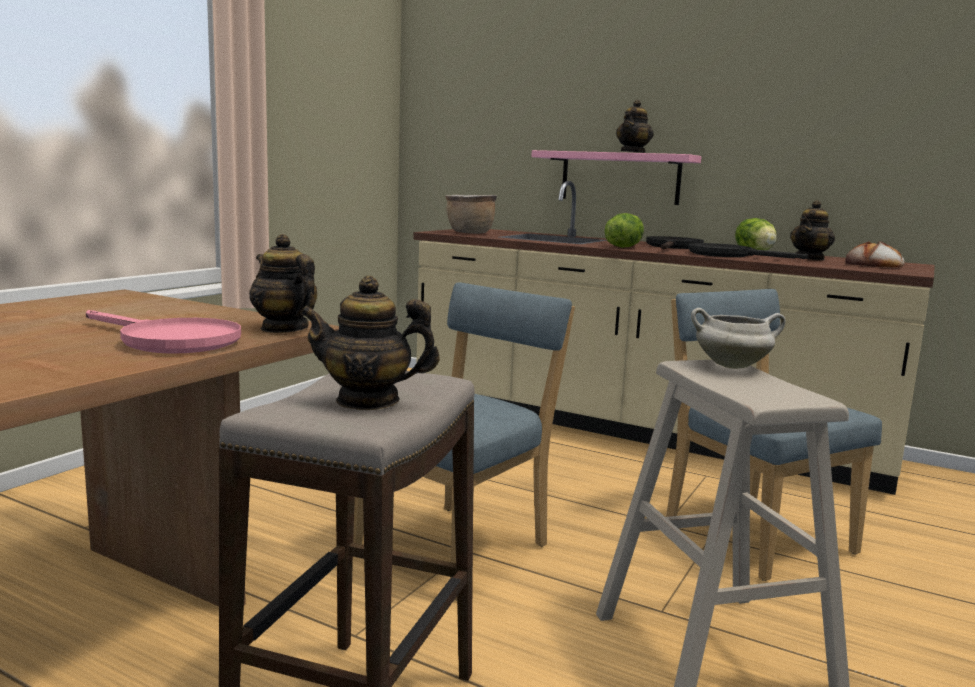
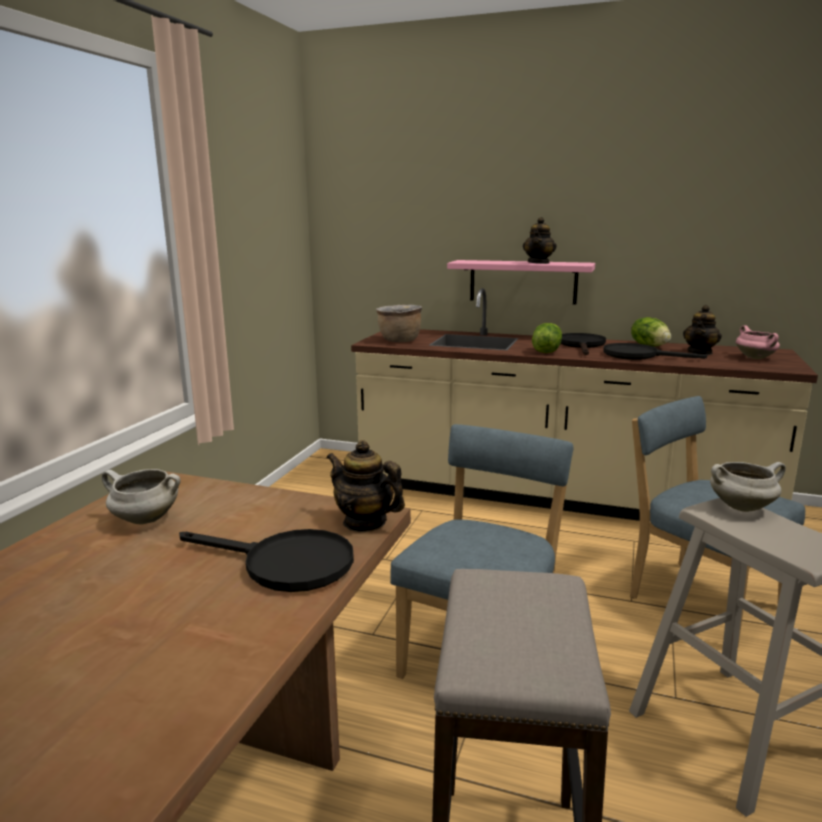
camera: 10 degrees left, 5 degrees up
(74, 310) = (144, 520): none -> white cooking pot
(169, 340) = (285, 564): pink frying pan -> black frying pan
(368, 401) = (532, 631): teapot -> none
(874, 265) = (756, 358): bread -> pink cooking pot

